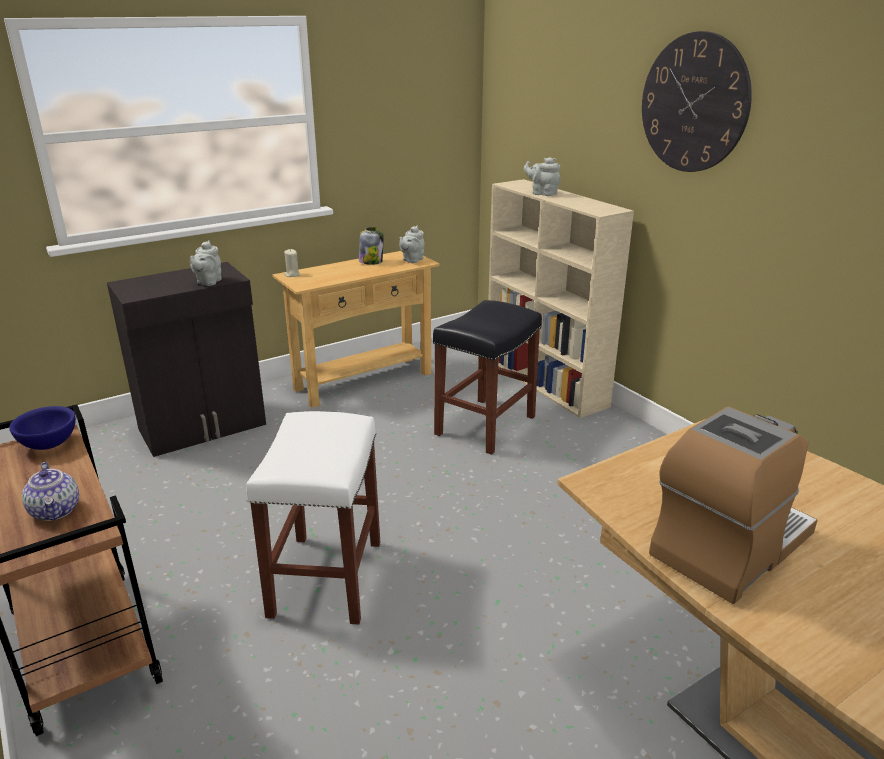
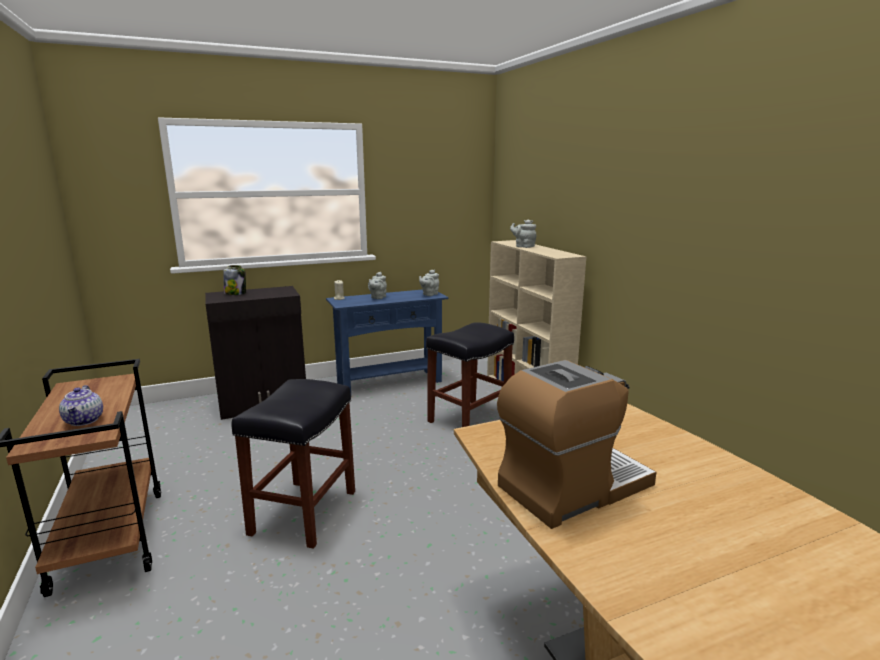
camera: 10 degrees right, 10 degrees down
(48, 445) = (109, 383): blue bowl -> none
(208, 282) = (271, 295): grey teapot -> grey teapot (377, 297)
(326, 576) = (304, 511): white stool -> black stool
(363, 381) = (389, 383): beige console table -> blue console table
(371, 261) = (399, 294): jar -> jar (235, 293)
(694, 103) = (625, 172): wall clock -> none

